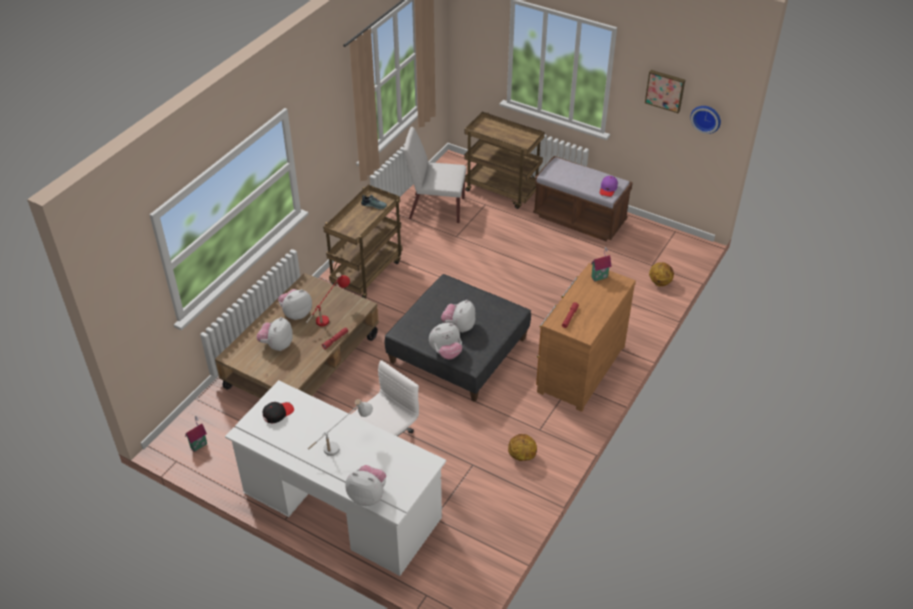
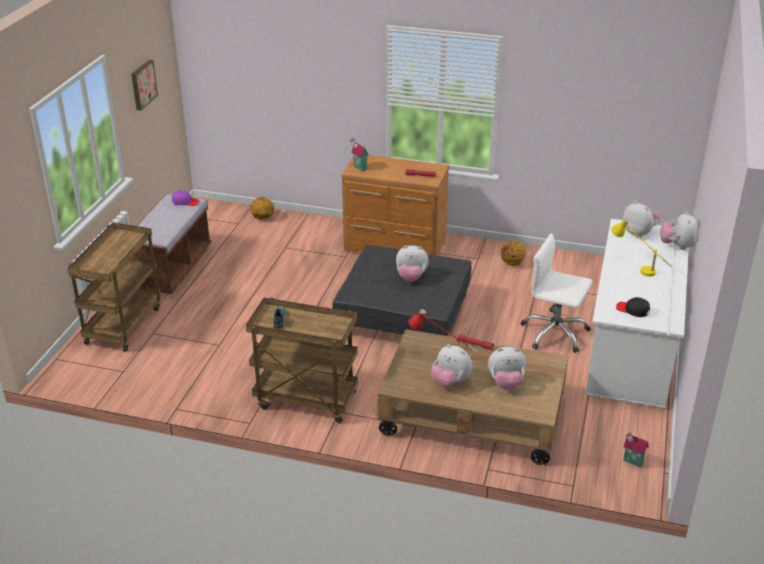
camera: 105 degrees left, 10 degrees down
(342, 444) = (638, 268): white table lamp -> yellow table lamp
(436, 208) = (166, 369): white chair -> none
(446, 352) = (450, 279): plush toy -> plush toy (639, 233)
(706, 118) = (166, 83): wall clock -> none

